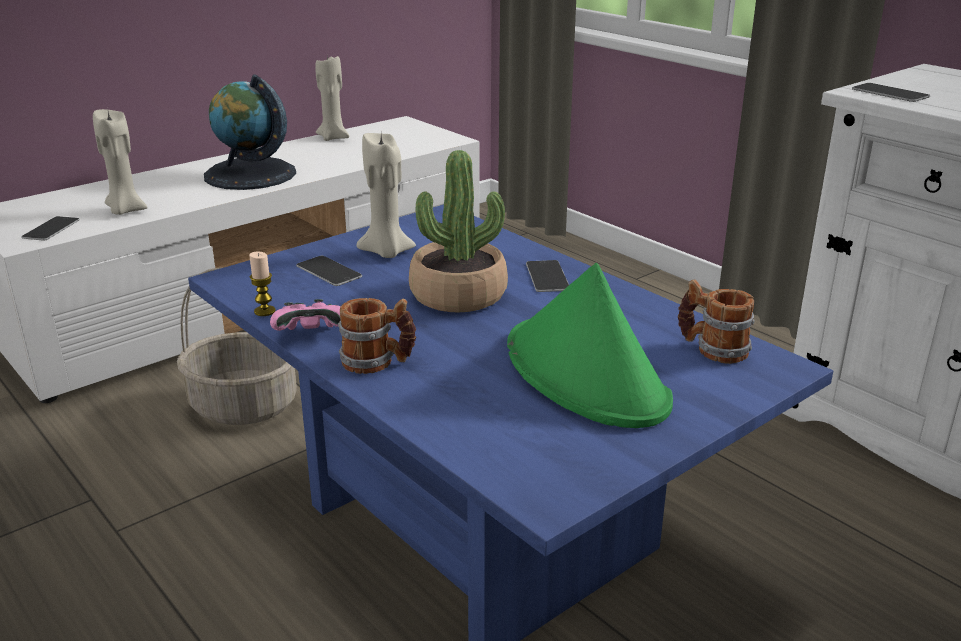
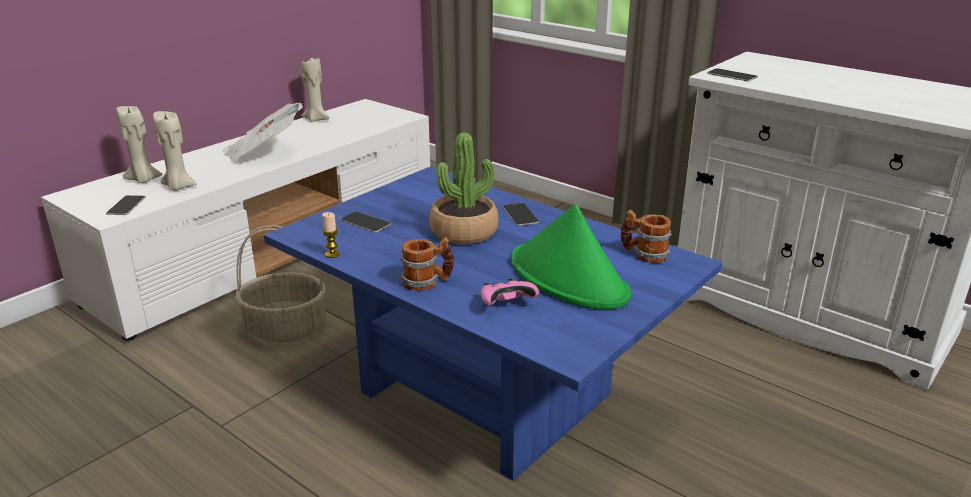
camera: 10 degrees left, 0 degrees up
(250, 174) = (263, 152): globe -> newspaper
(311, 334) = (373, 267): pink game controller -> pink game controller (506, 305)
(386, 252) = (401, 206): beige candle -> beige candle (143, 180)

